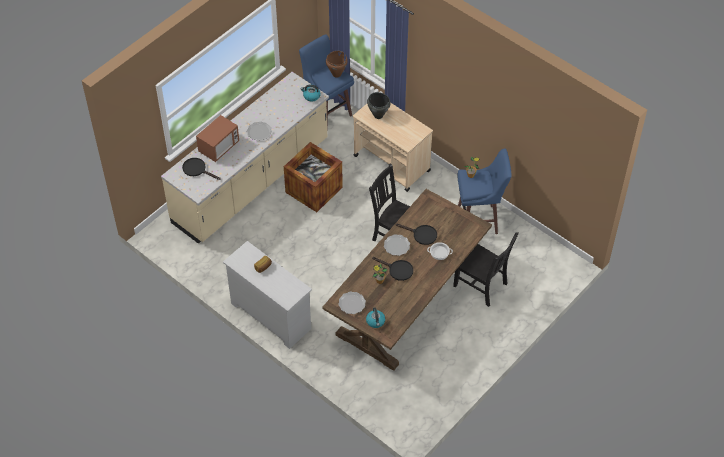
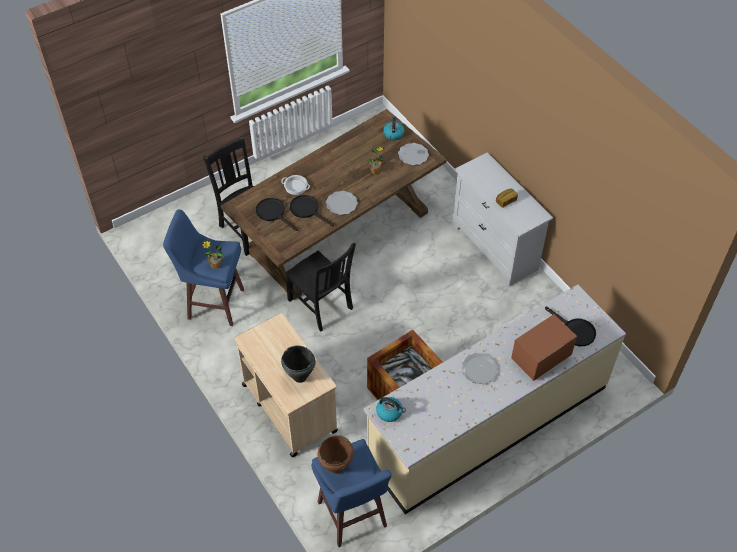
camera: 165 degrees left, 0 degrees up
(397, 270) = (351, 178): black frying pan -> black frying pan (273, 213)

